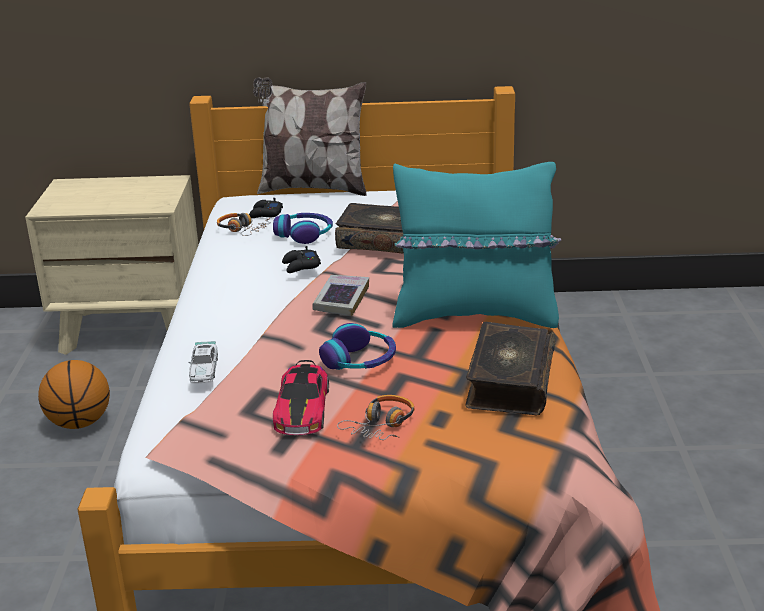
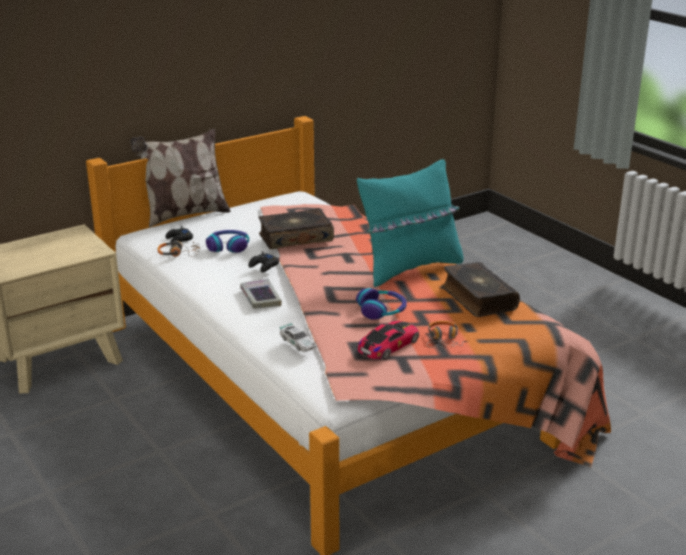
camera: 35 degrees left, 0 degrees up
(80, 423) = (106, 433): basketball -> none
(302, 409) = (388, 345): toy car -> toy car turned 105 degrees counterclockwise
(341, 300) = (323, 279): book -> book (260, 298)

